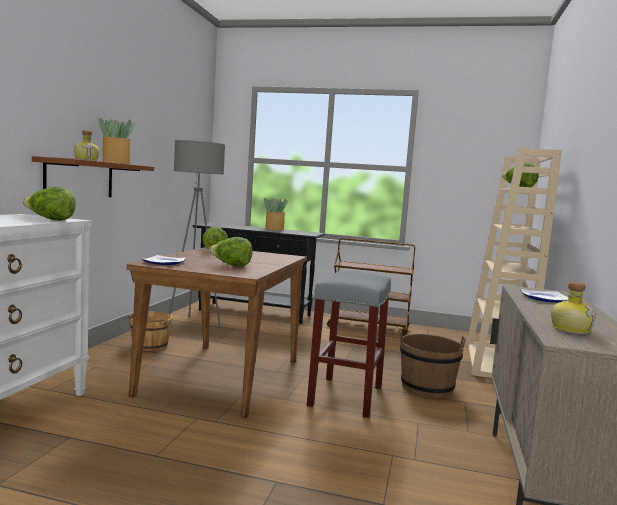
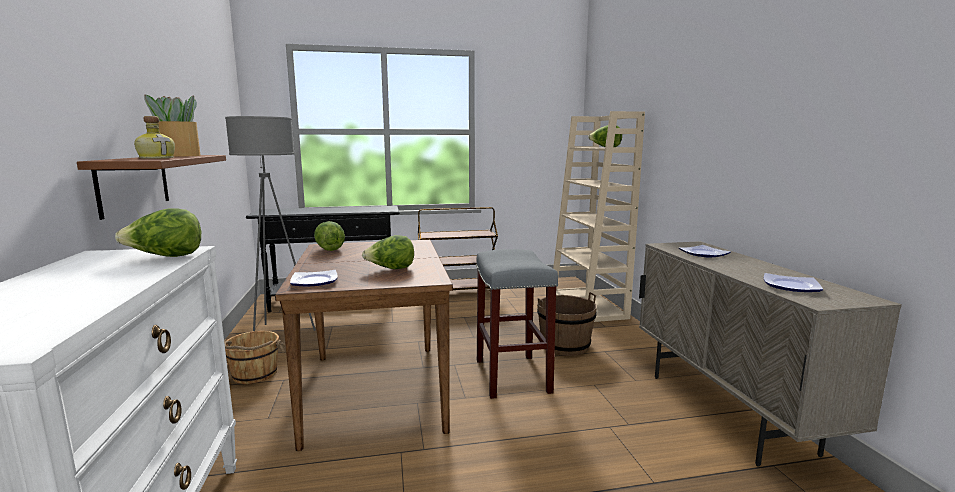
camera: 25 degrees left, 5 degrees up
(274, 229) = (342, 208): potted plant -> none
(570, 329) = (790, 286): bottle -> plate

